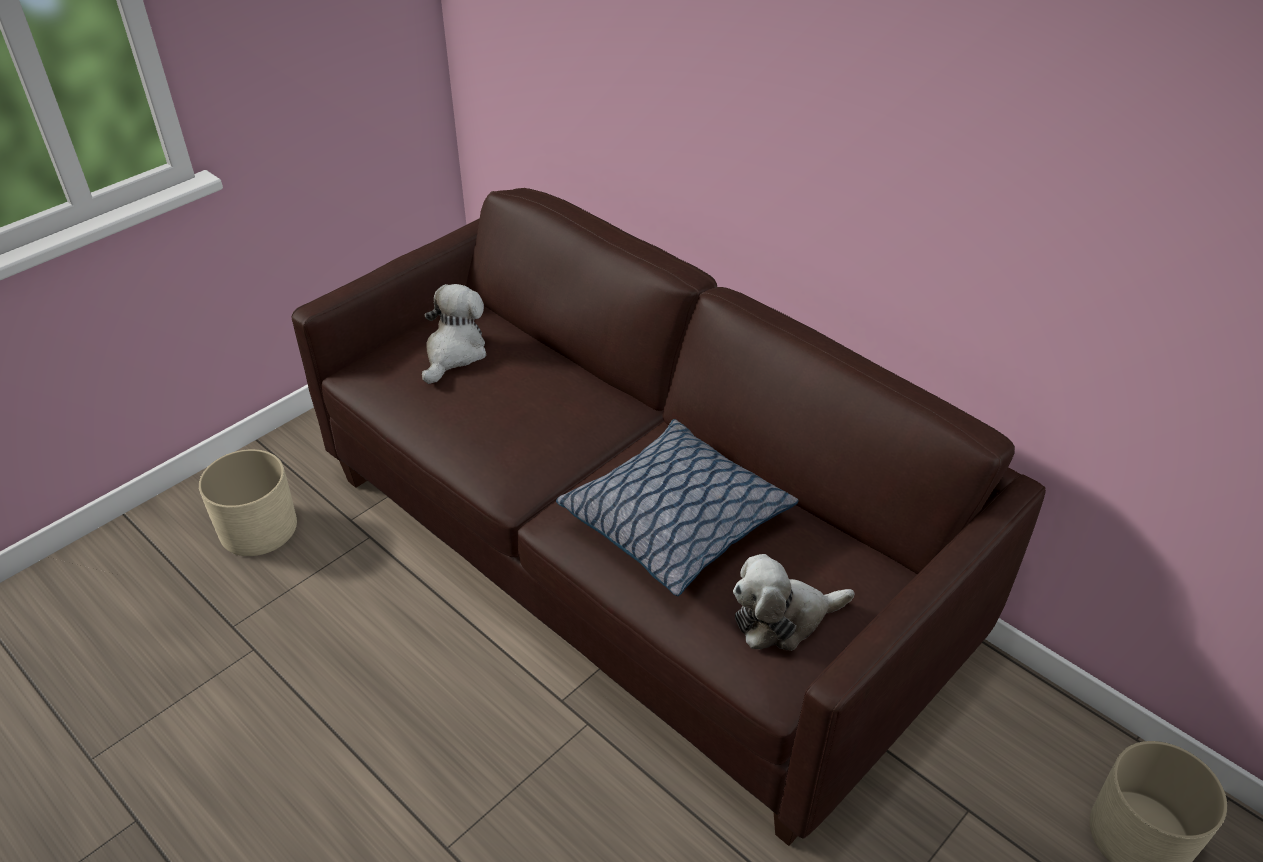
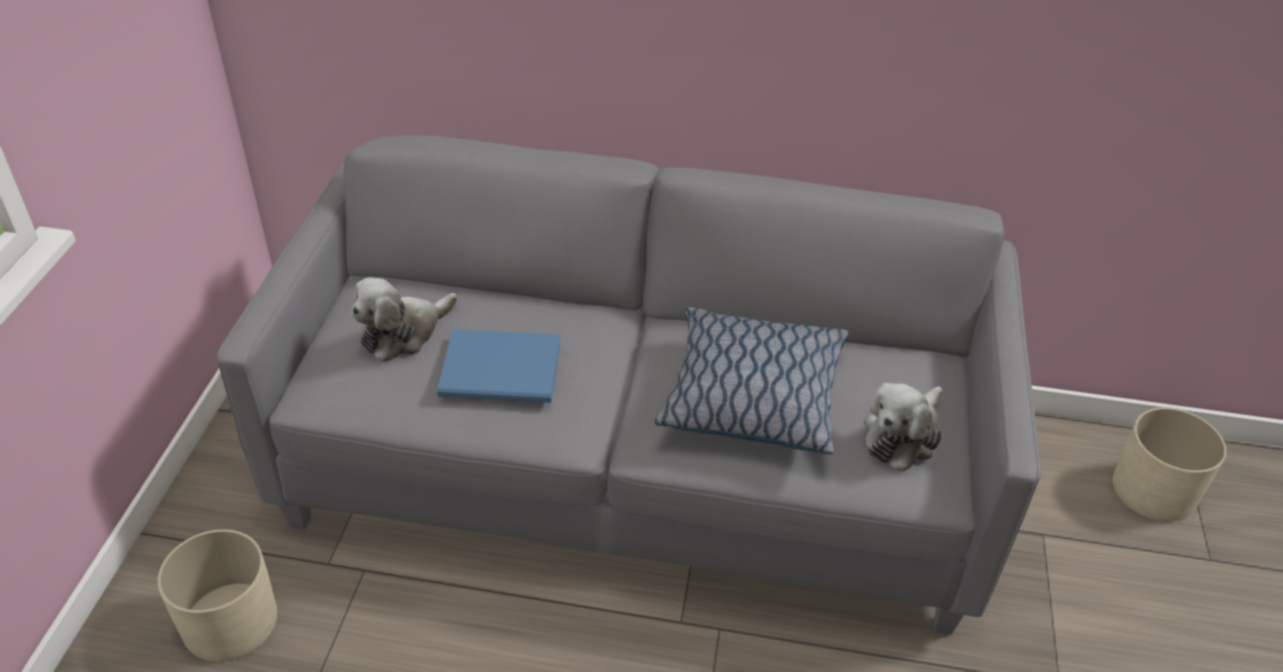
camera: 35 degrees left, 0 degrees up
(454, 353) = (403, 333): plush toy -> plush toy turned 120 degrees counterclockwise
(496, 413) = (504, 372): none -> blue book
(633, 561) = (638, 469): brown sofa -> grey sofa

